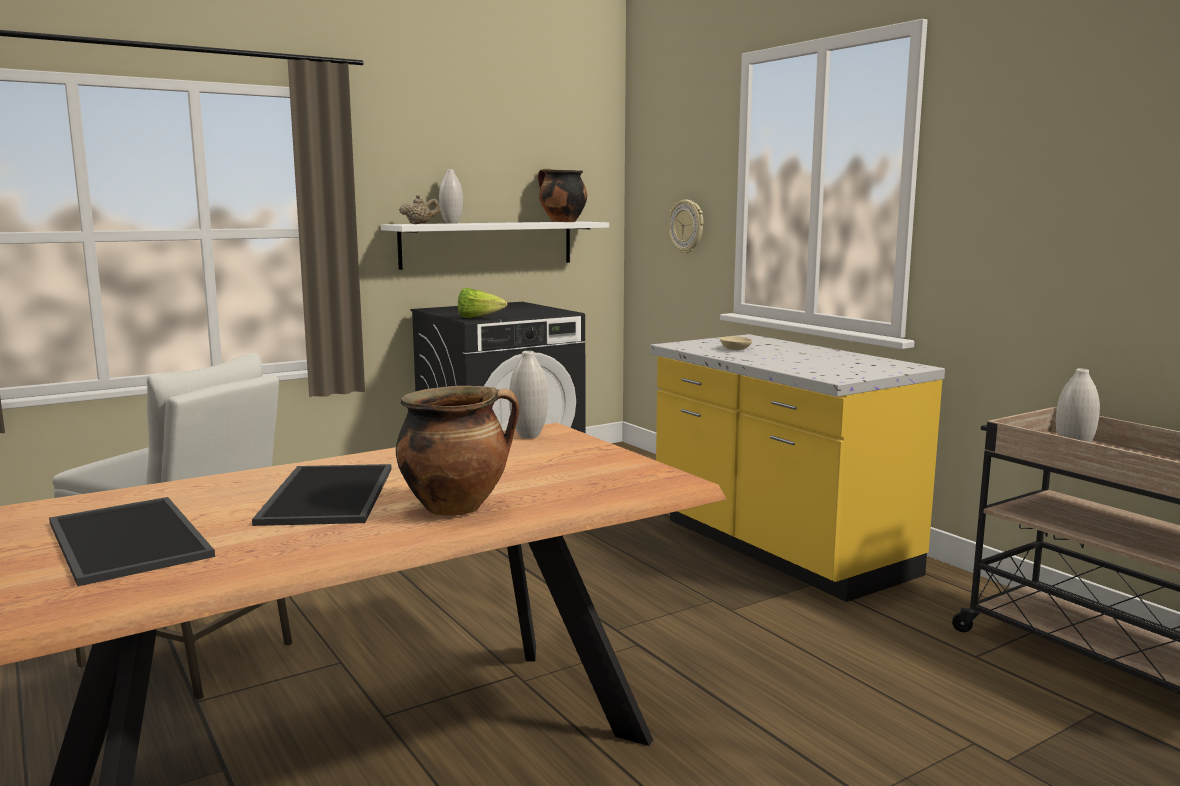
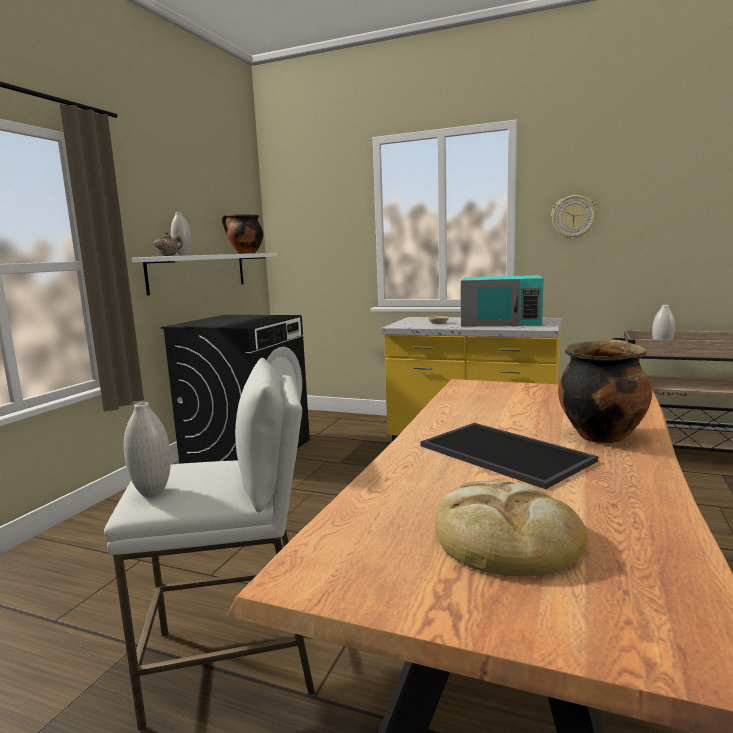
camera: 35 degrees left, 0 degrees up
(124, 539) = (505, 536): tray -> bread
(478, 318) = (245, 325): lettuce -> none
(529, 436) = (469, 389): white vase -> white vase (152, 492)
(687, 226) = (330, 253): wall clock -> wall clock (573, 217)
(824, 360) = (501, 322): none -> turquoise microwave

